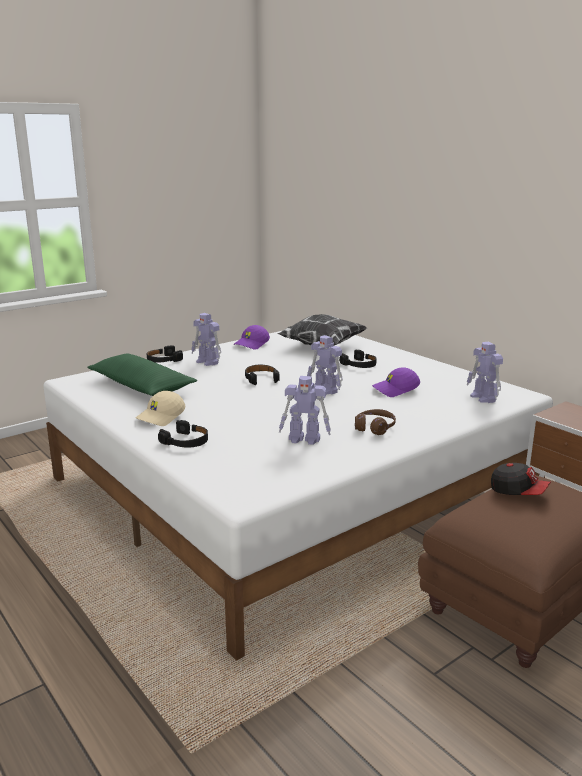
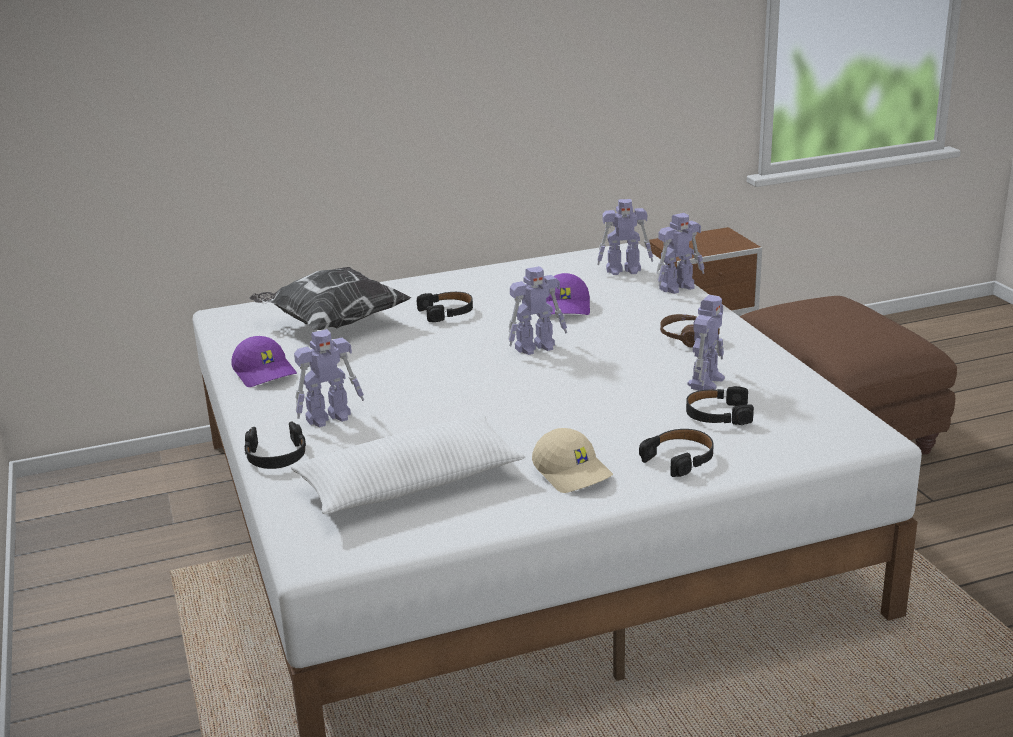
camera: 70 degrees left, 5 degrees up
(141, 386) = (410, 483): green pillow -> white pillow
(261, 378) = (452, 383): black headphones -> black headphones (718, 414)
(470, 417) = (678, 287): none -> toy robot
(518, 492) = (811, 320): cap -> none

